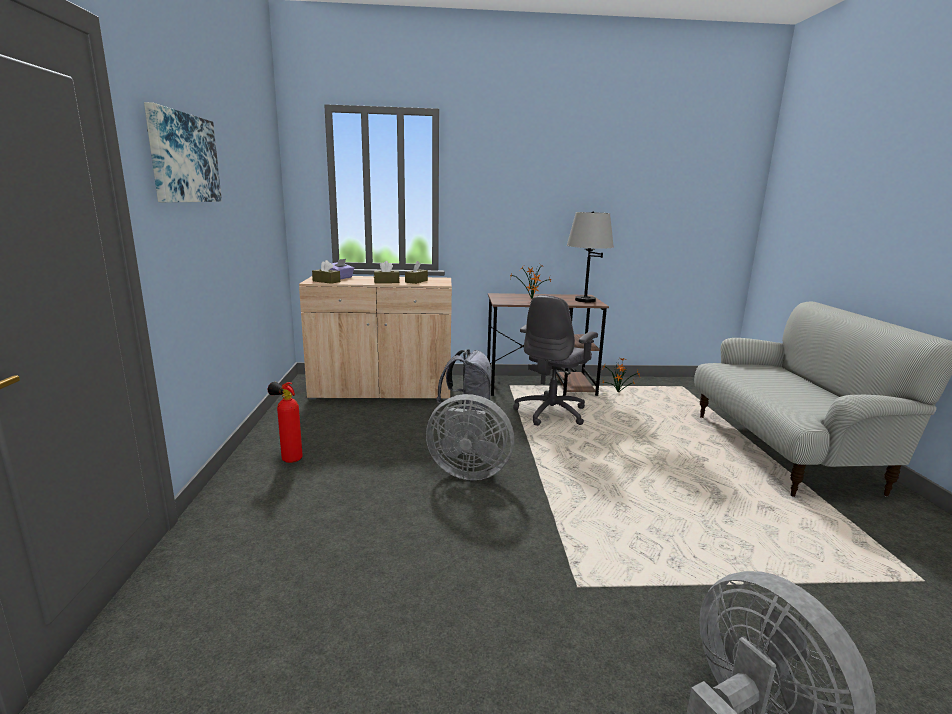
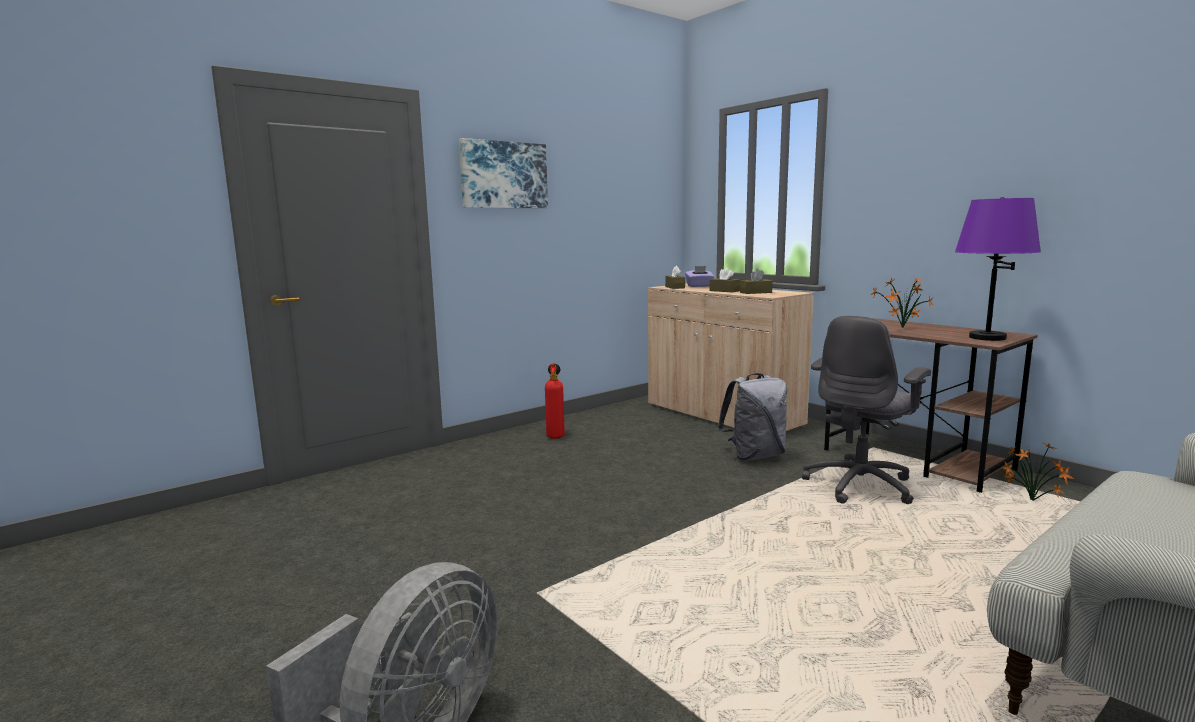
camera: 55 degrees right, 5 degrees down
(468, 471) = (649, 492): grey fan -> none
(552, 413) = (860, 485): grey office chair -> grey office chair turned 45 degrees counterclockwise
(585, 300) = (986, 337): grey table lamp -> purple table lamp

